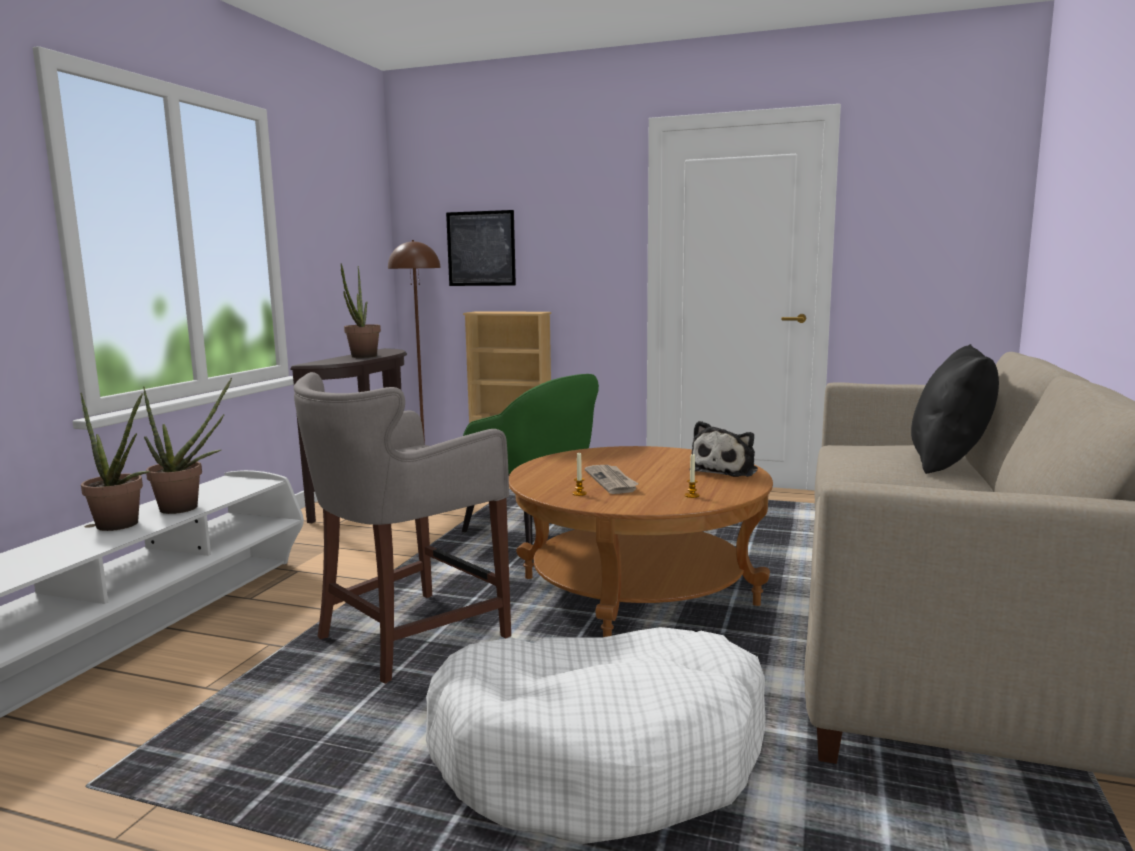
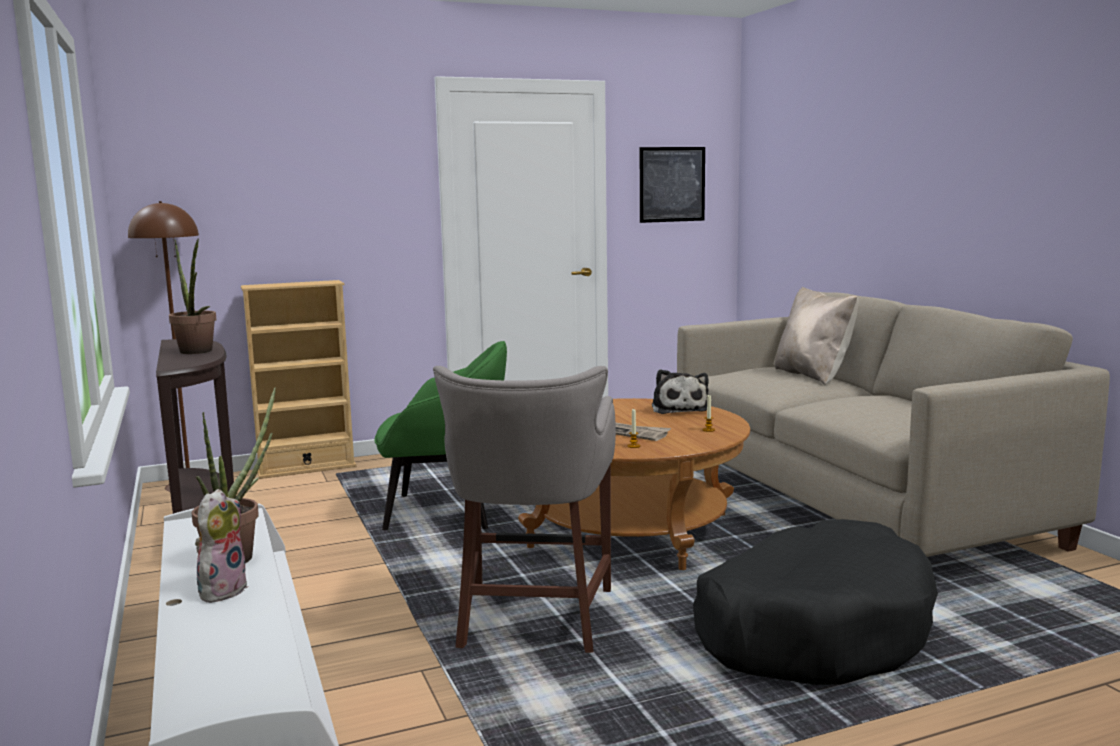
camera: 40 degrees left, 0 degrees up
(123, 526) = (222, 590): potted plant -> plush toy
(481, 248) = (243, 210): picture -> picture (672, 184)
(601, 756) = (812, 630): white dog bed -> black dog bed
(948, 462) = (814, 375): black pillow -> beige pillow

